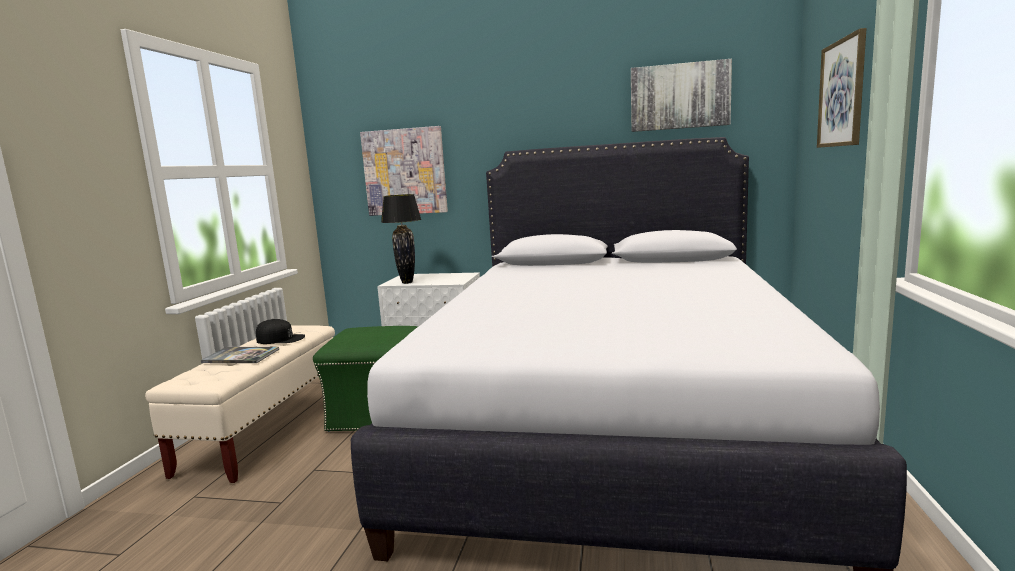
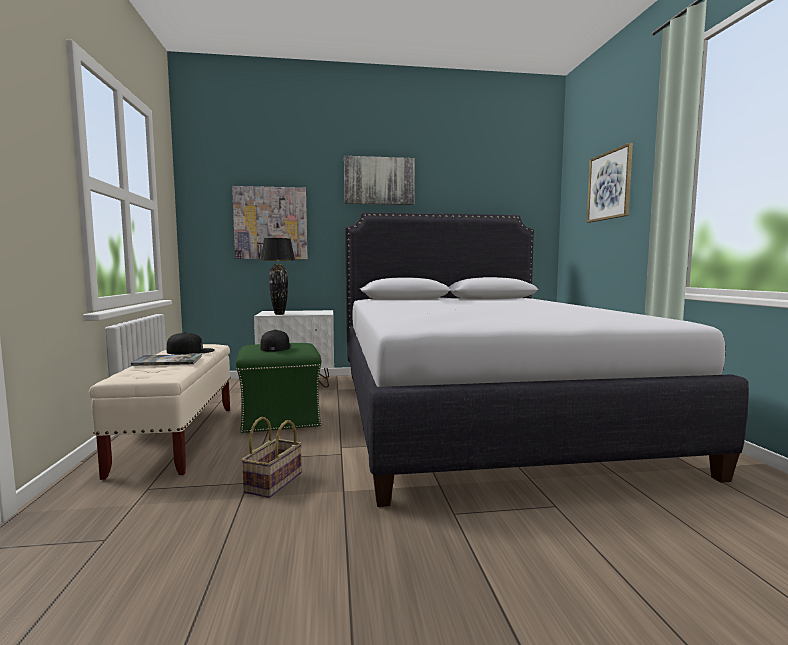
camera: 20 degrees left, 5 degrees down
(302, 508) = (274, 483): none -> basket
(365, 336) = (276, 347): none -> black cap
(679, 96) = (487, 185): picture -> picture (379, 181)

